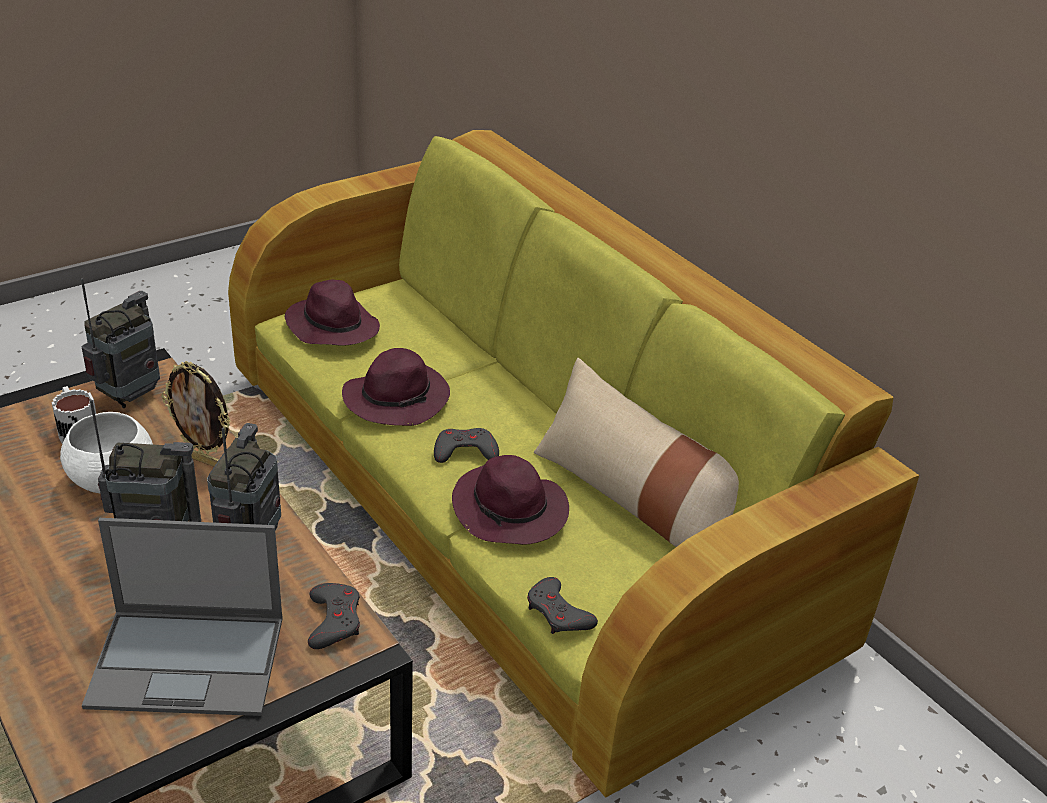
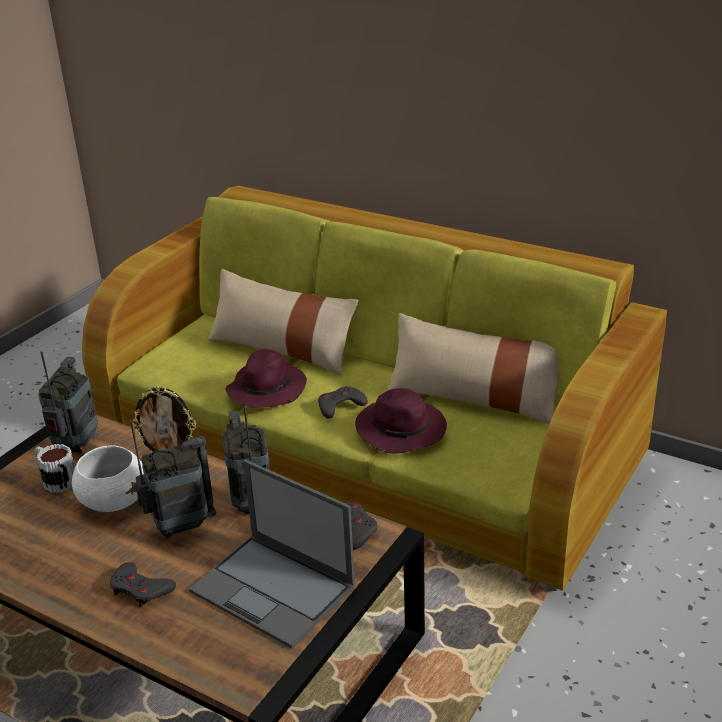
camera: 20 degrees left, 5 degrees down
(190, 661) = (274, 589): laptop -> laptop turned 60 degrees clockwise
(331, 326) = (178, 359): purple hat -> none
(456, 352) = (282, 349): none -> beige pillow
(558, 613) = (482, 478): grey game controller -> grey game controller (141, 589)

